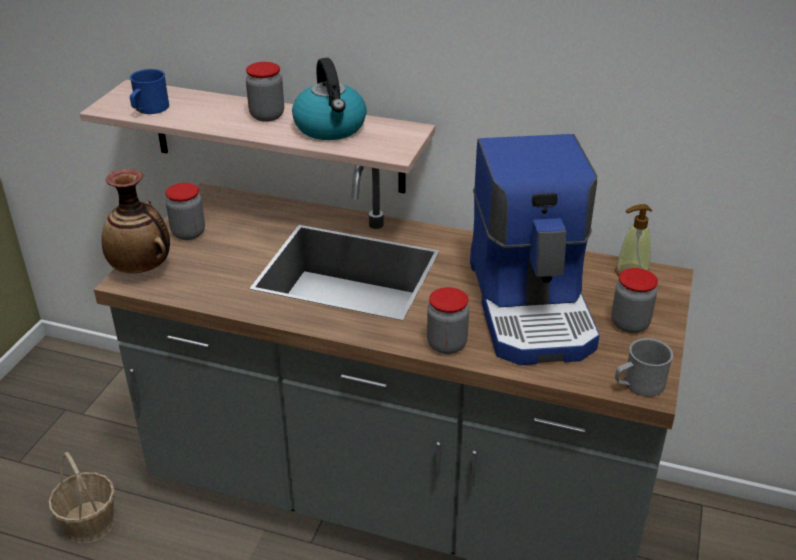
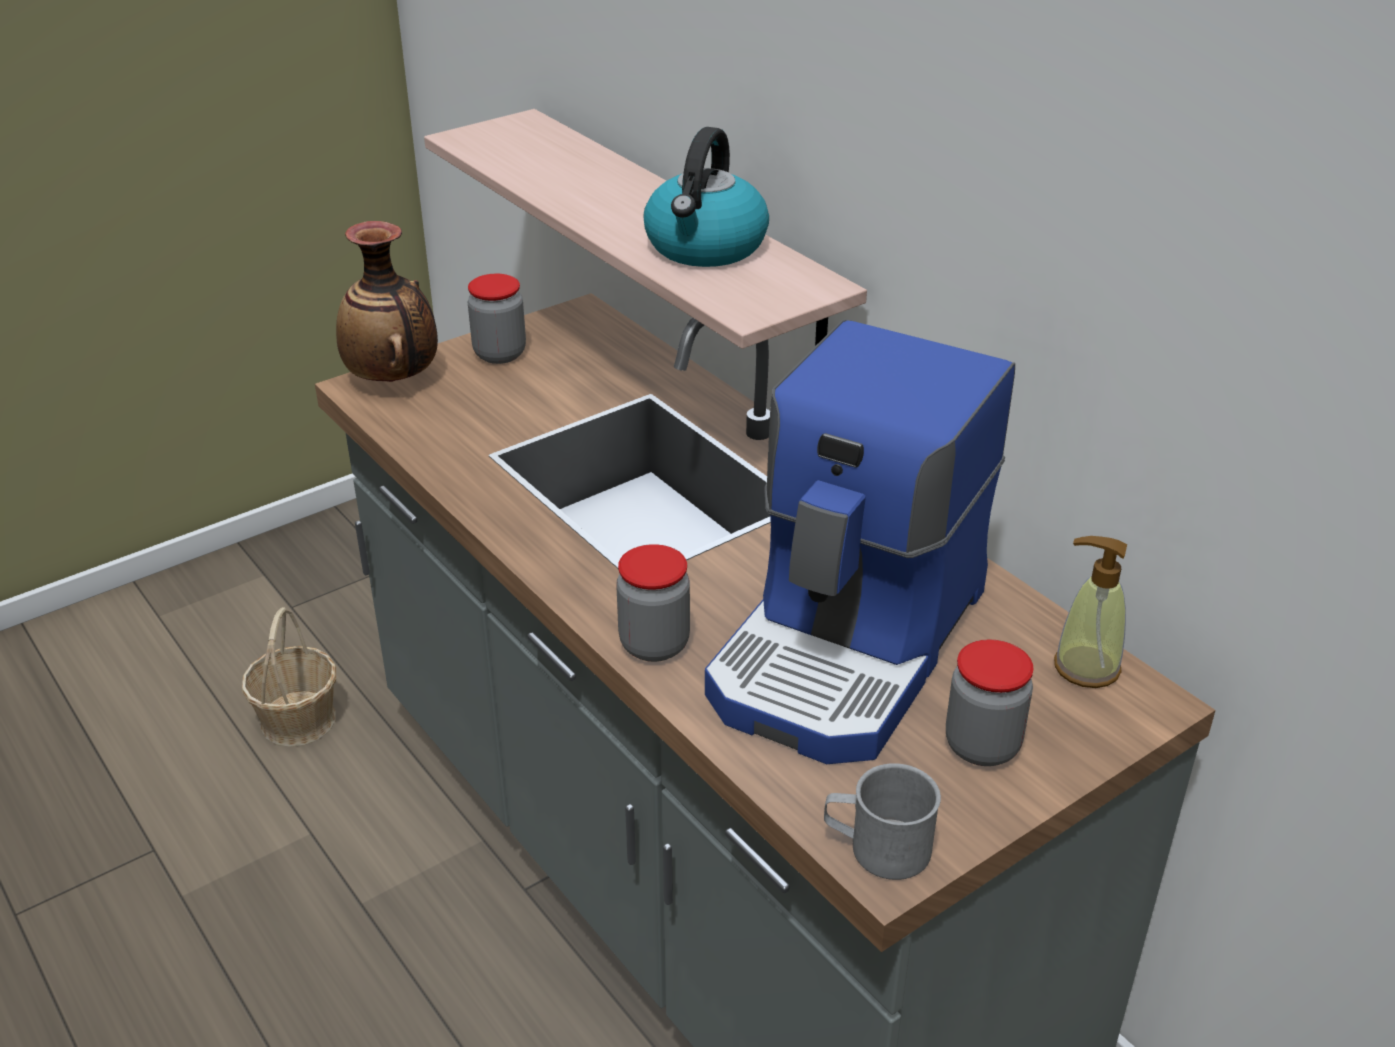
camera: 35 degrees right, 0 degrees up
(149, 109) = (507, 154): blue mug -> none
(267, 115) = (643, 205): jar -> none

